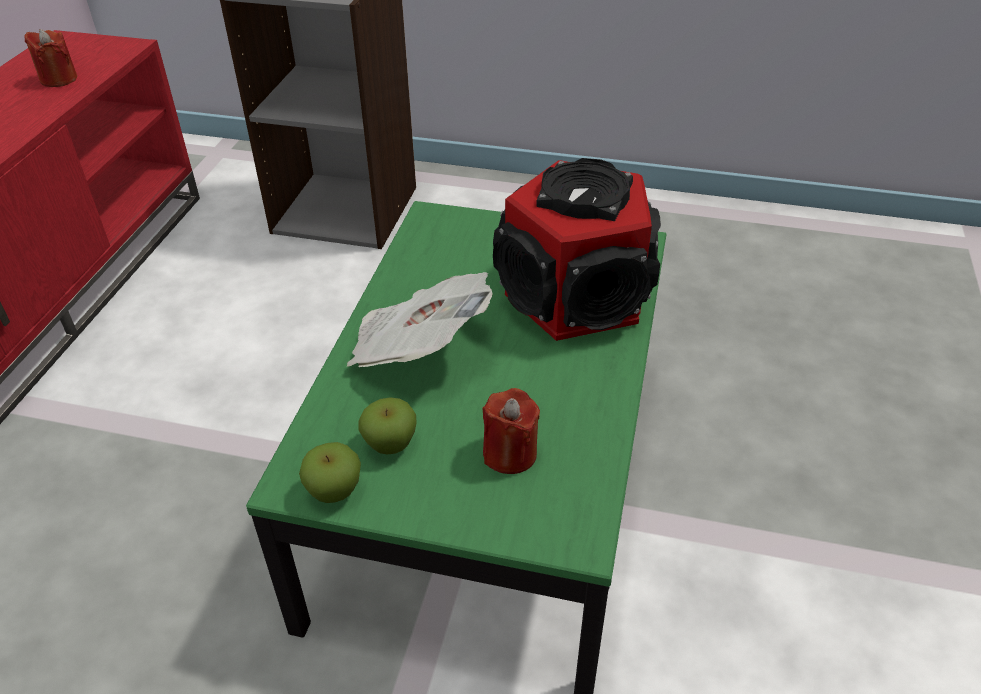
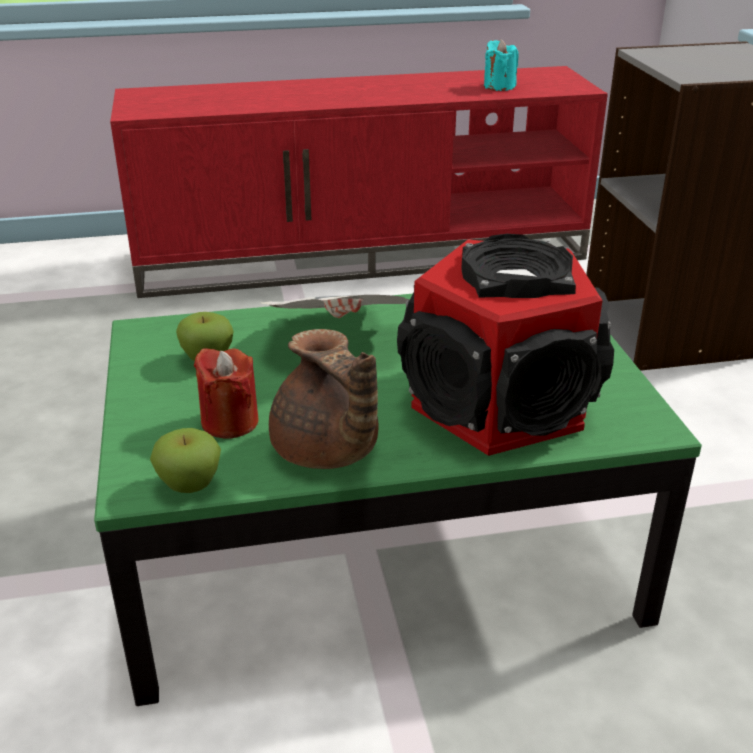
camera: 65 degrees right, 10 degrees down
(59, 79) = (499, 87): red candle -> turquoise candle
(334, 492) = (141, 350): apple -> apple (190, 485)
(587, 405) = (327, 452): none -> brown teapot

